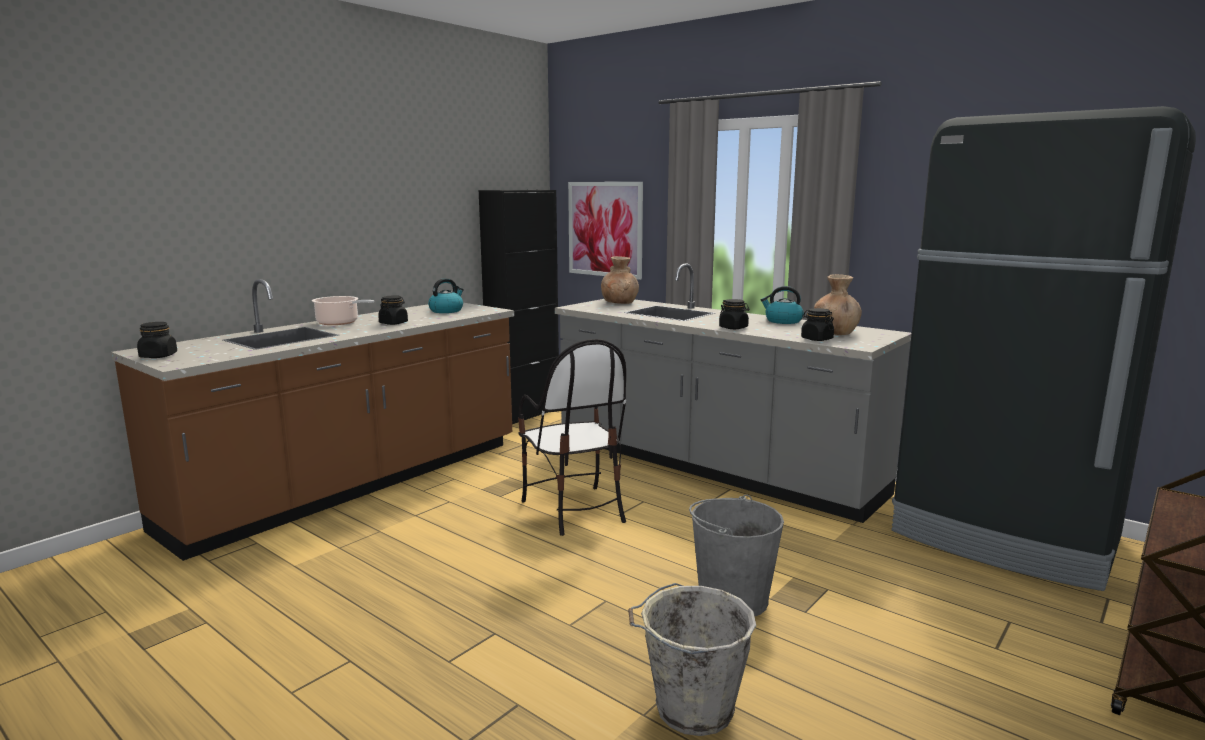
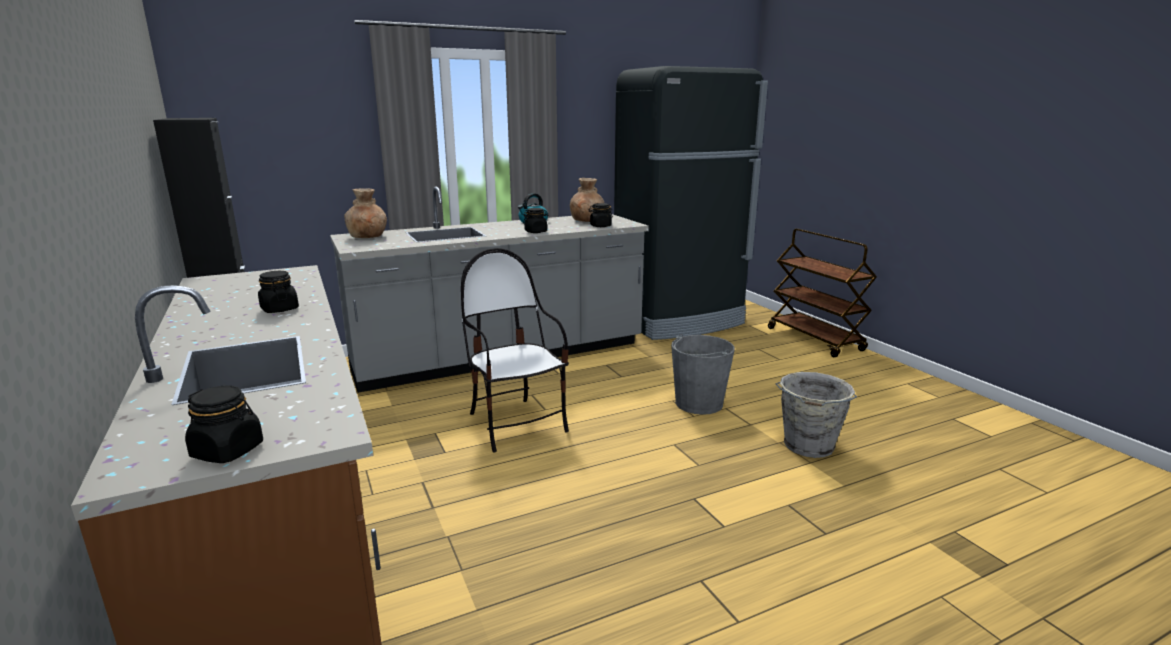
camera: 65 degrees left, 5 degrees up
(339, 323) = (207, 332): cooking pot -> none
(446, 311) = (253, 284): kettle -> none
(574, 510) = (516, 424): chair -> chair turned 120 degrees counterclockwise
(605, 229) = (279, 162): picture -> none

